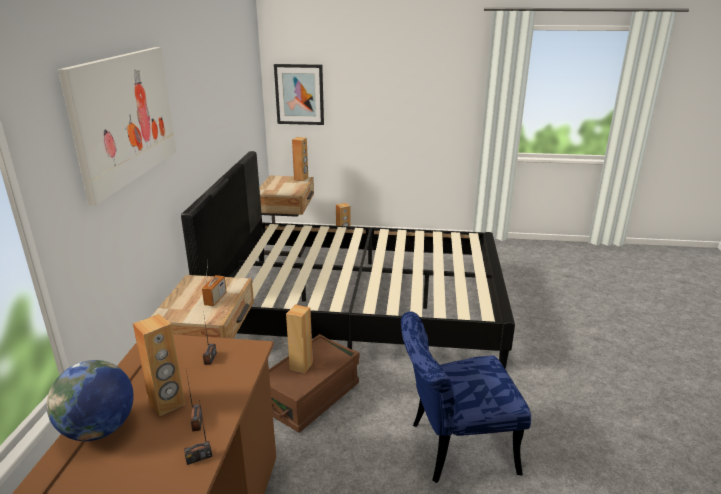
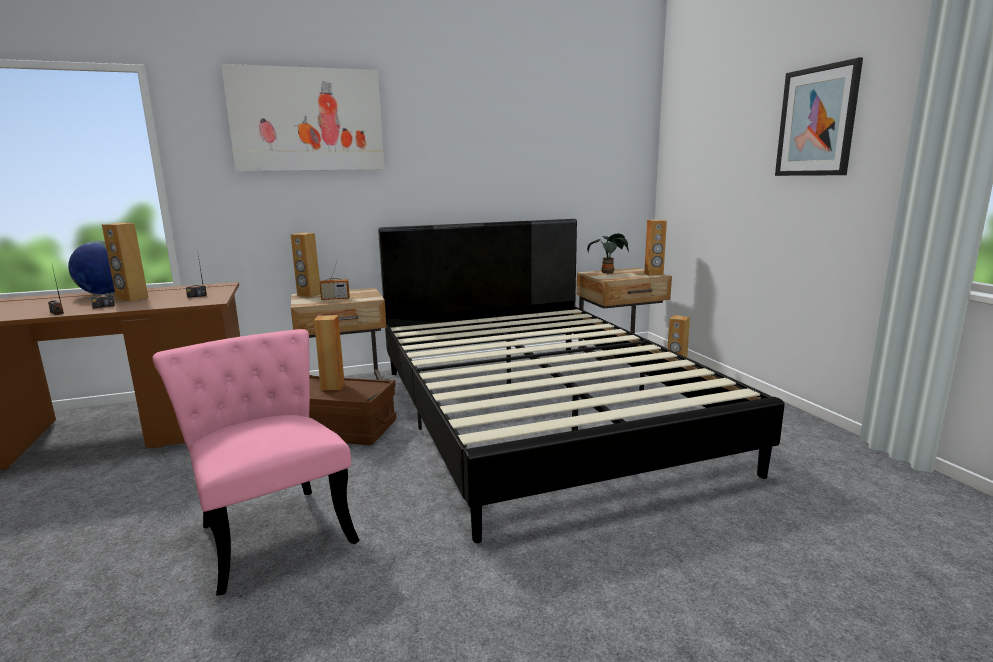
camera: 65 degrees right, 10 degrees down
(171, 311) = (309, 295): none -> brown speaker
(274, 187) = (608, 273): none -> potted plant
(299, 94) = (684, 167): picture -> picture (817, 122)
(453, 447) = (272, 528): blue chair -> pink chair

